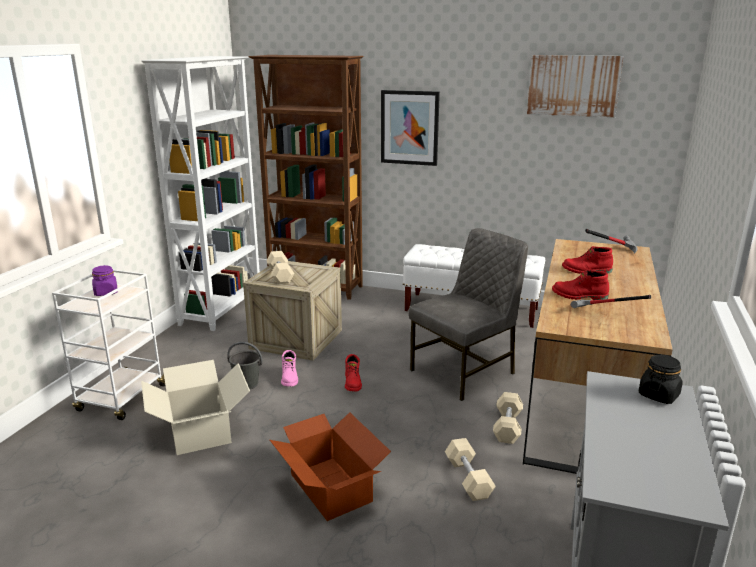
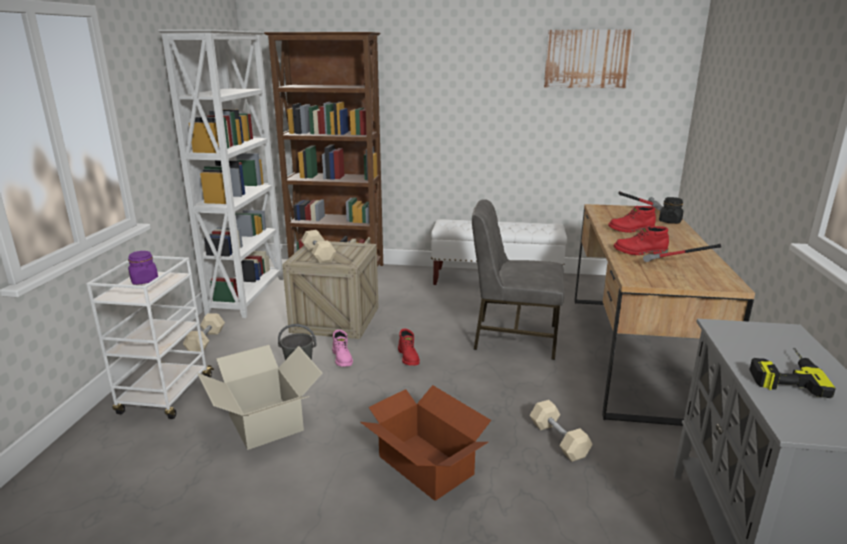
camera: 10 degrees left, 0 degrees up
(409, 127) = (428, 104): picture -> none
(465, 372) = (513, 337): grey chair -> grey chair turned 120 degrees counterclockwise
(507, 426) = (574, 385): beige dumbbell -> beige dumbbell (205, 341)
(633, 434) = (782, 373): none -> power drill
(658, 395) = (777, 335): black jar -> black jar (670, 221)

